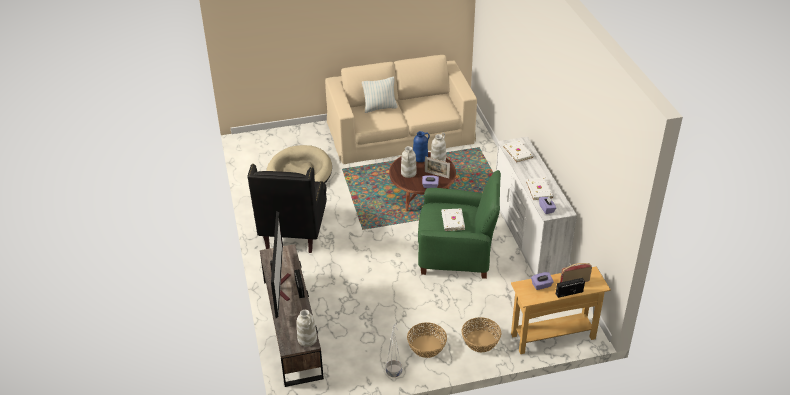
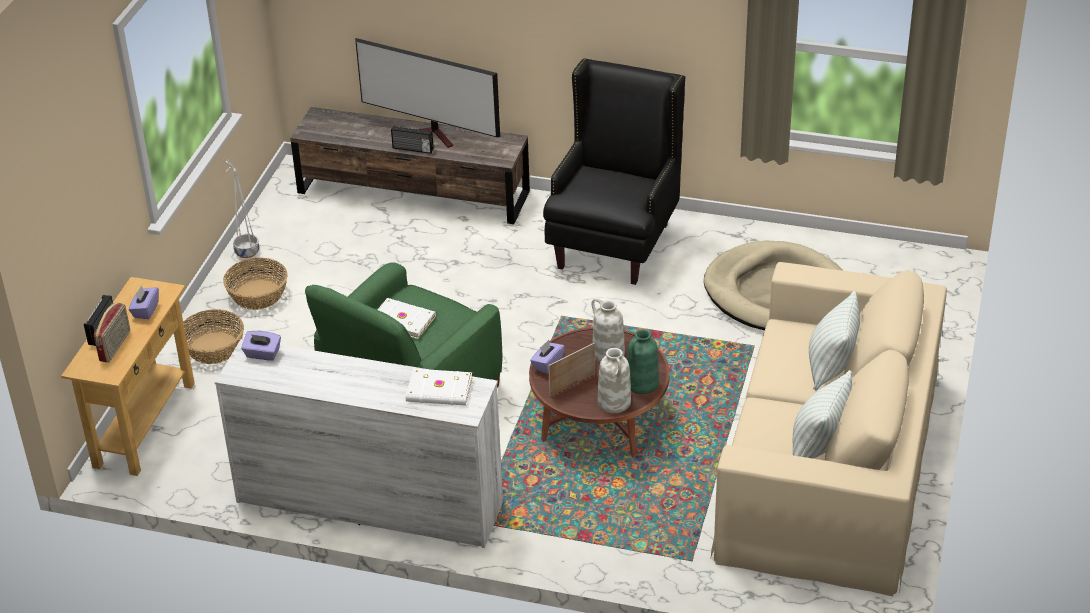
camera: 120 degrees right, 0 degrees up
(294, 233) = (613, 245): black armchair -> black armchair turned 75 degrees clockwise
(307, 339) = (315, 131): white vase -> none
(420, 157) = (642, 384): blue vase -> green vase
(428, 99) = (818, 446): none -> pillow
(539, 190) = (315, 369): white book -> none

